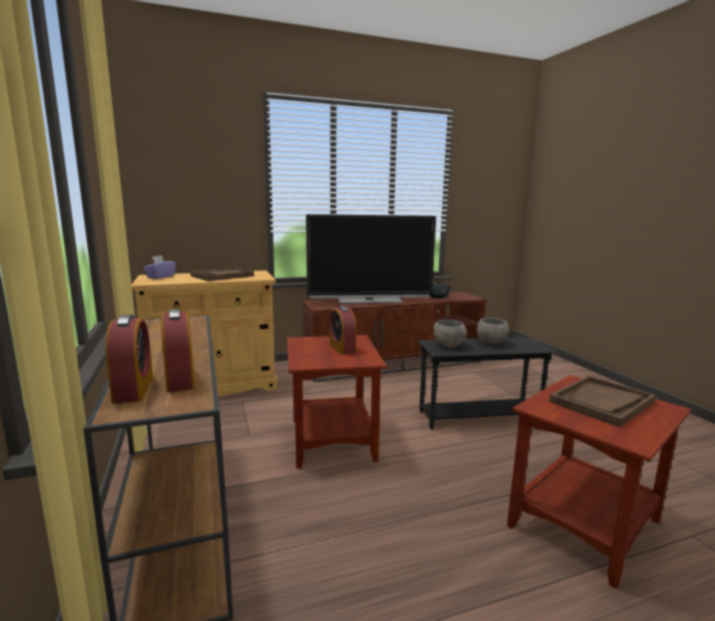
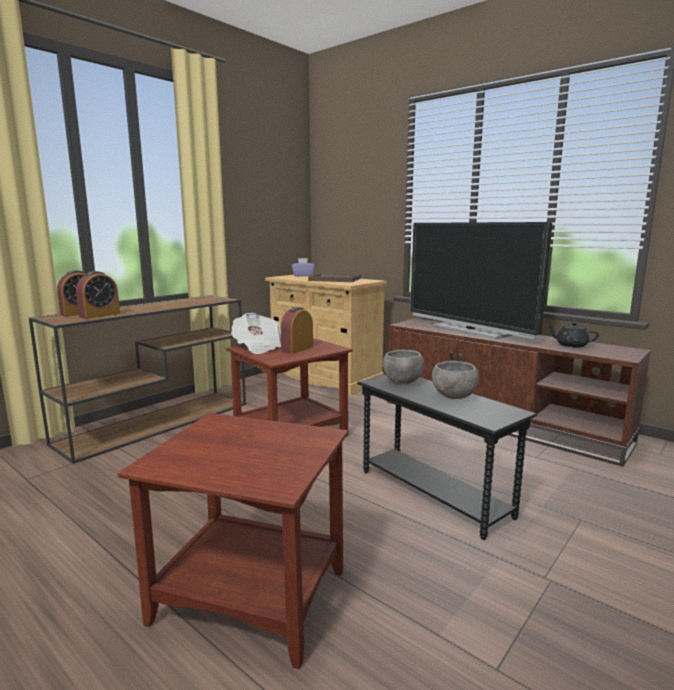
camera: 60 degrees right, 0 degrees up
(310, 359) = (257, 347): none -> newspaper
(601, 402) = (260, 448): brown tray -> none

